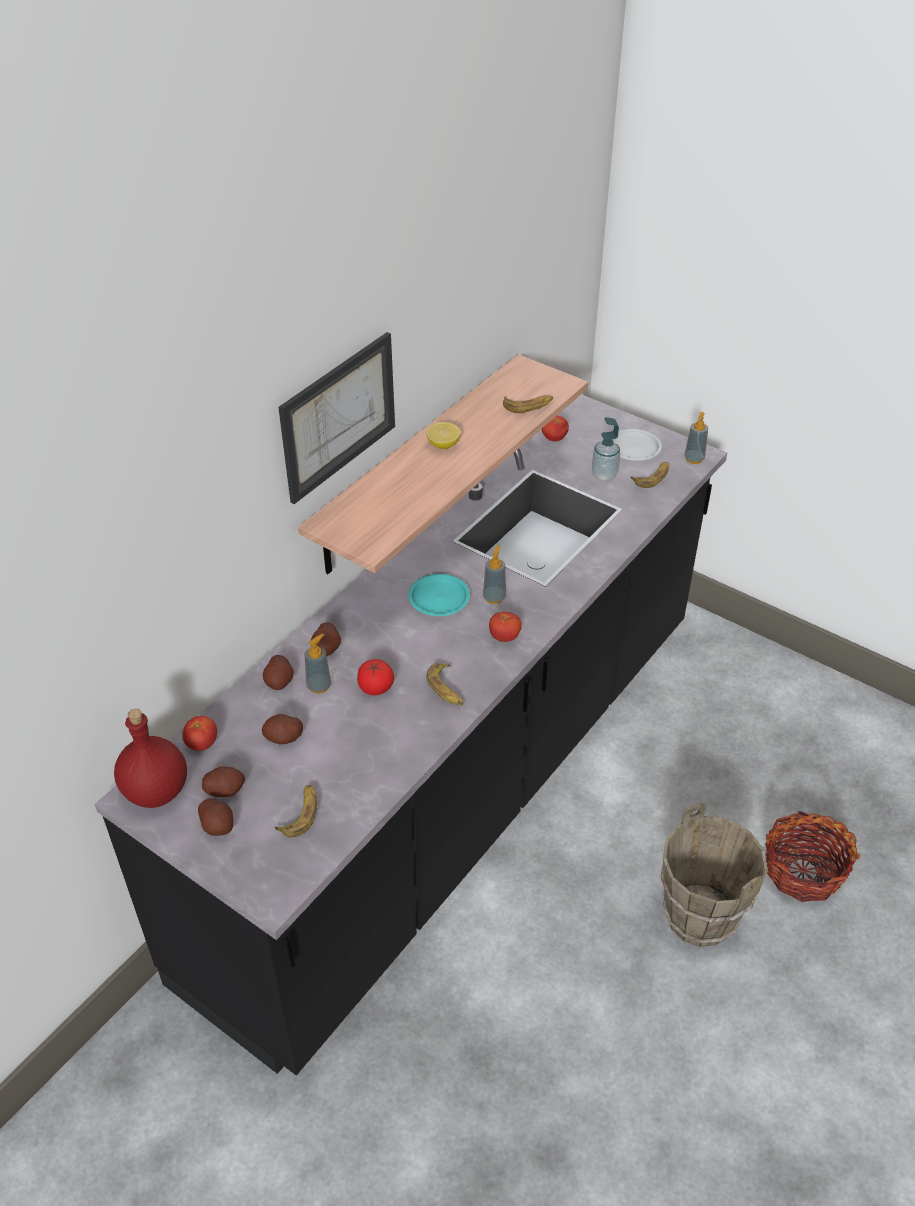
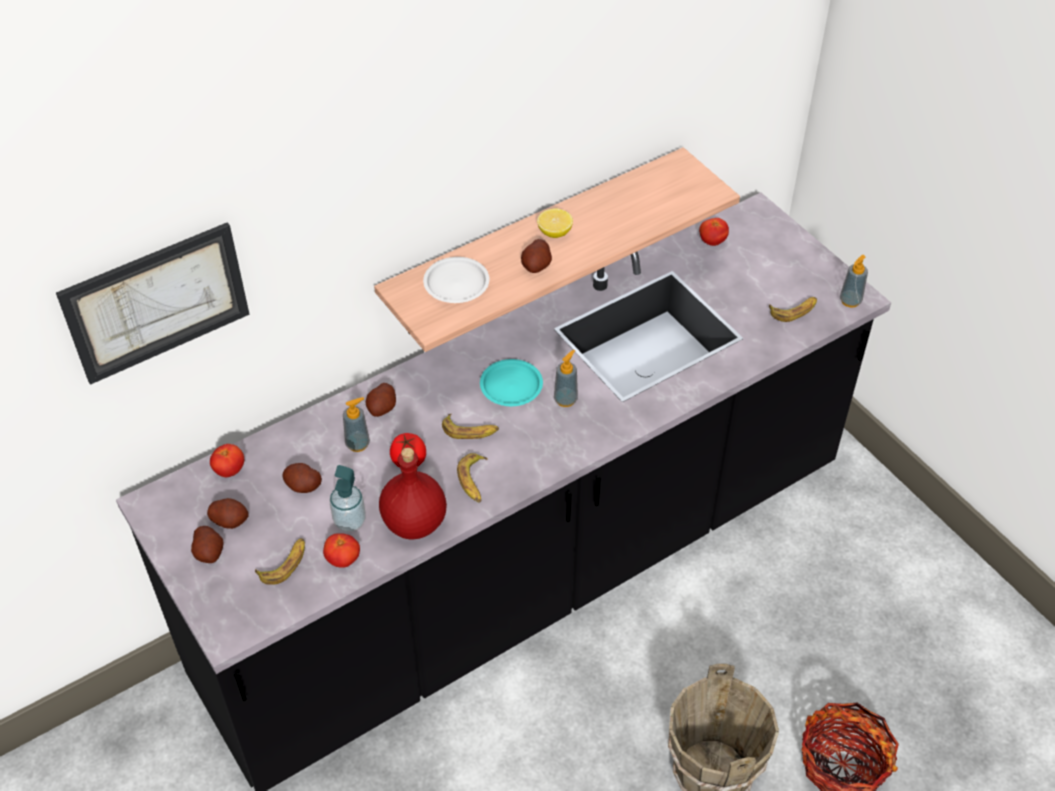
camera: 20 degrees right, 5 degrees up
(157, 790) = (172, 503): red bottle -> red bottle (415, 523)
(279, 681) = (324, 429): potato -> potato (536, 265)
(338, 416) = (431, 188): picture -> picture (156, 302)
(504, 637) = (555, 444): tomato -> tomato (343, 560)
(528, 406) = (662, 209): banana -> banana (470, 431)
(604, 474) = (744, 295): soap dispenser -> soap dispenser (350, 521)
(634, 448) = (792, 273): white plate -> white plate (456, 284)

